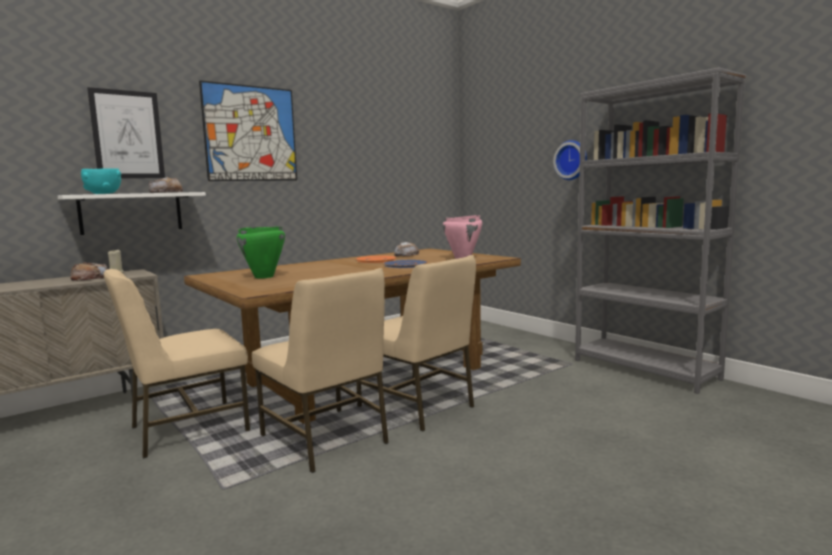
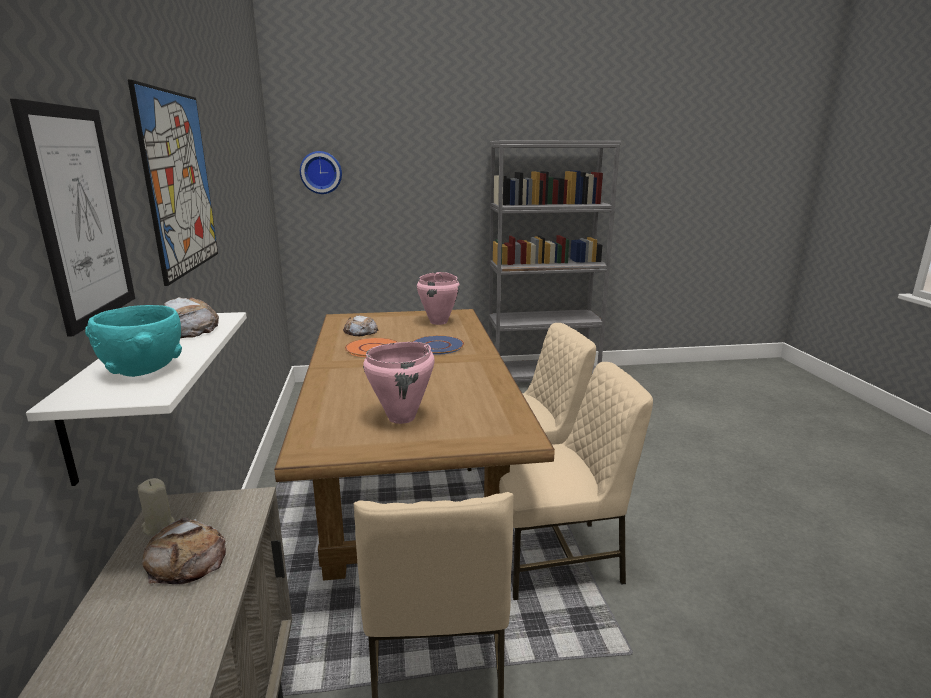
camera: 60 degrees left, 10 degrees up
(263, 277) = (402, 418): green cooking pot -> pink cooking pot
(572, 160) = (447, 198): wall clock -> wall clock (321, 172)

